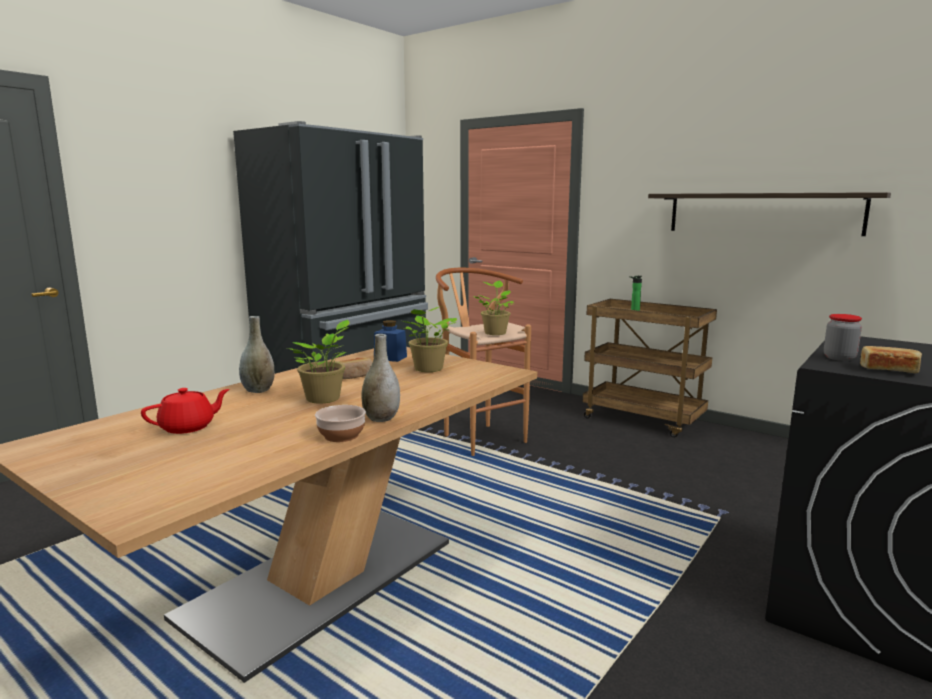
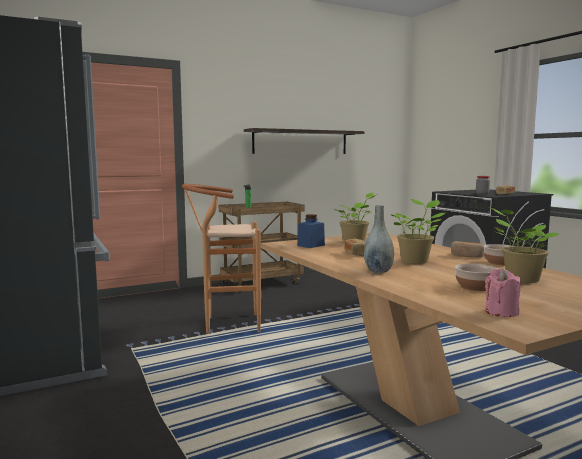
camera: 65 degrees left, 5 degrees down
(80, 439) = (501, 312): none -> pink candle
(188, 427) = (474, 287): red teapot -> bowl
(381, 418) = (467, 256): grey vase -> bread
(495, 332) = (246, 230): potted plant -> potted plant (519, 279)

